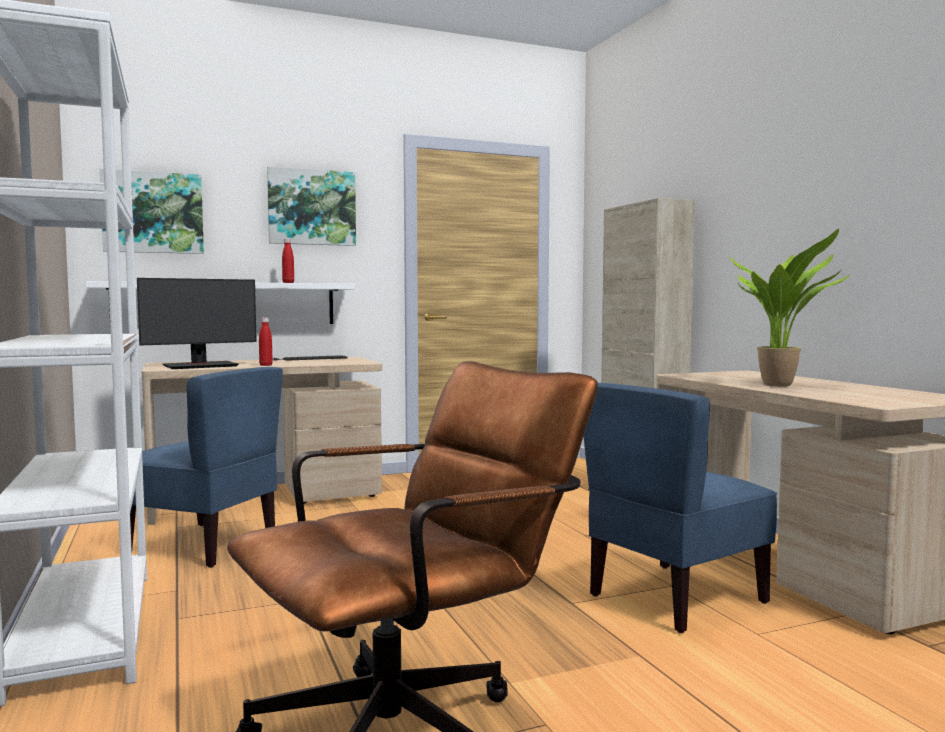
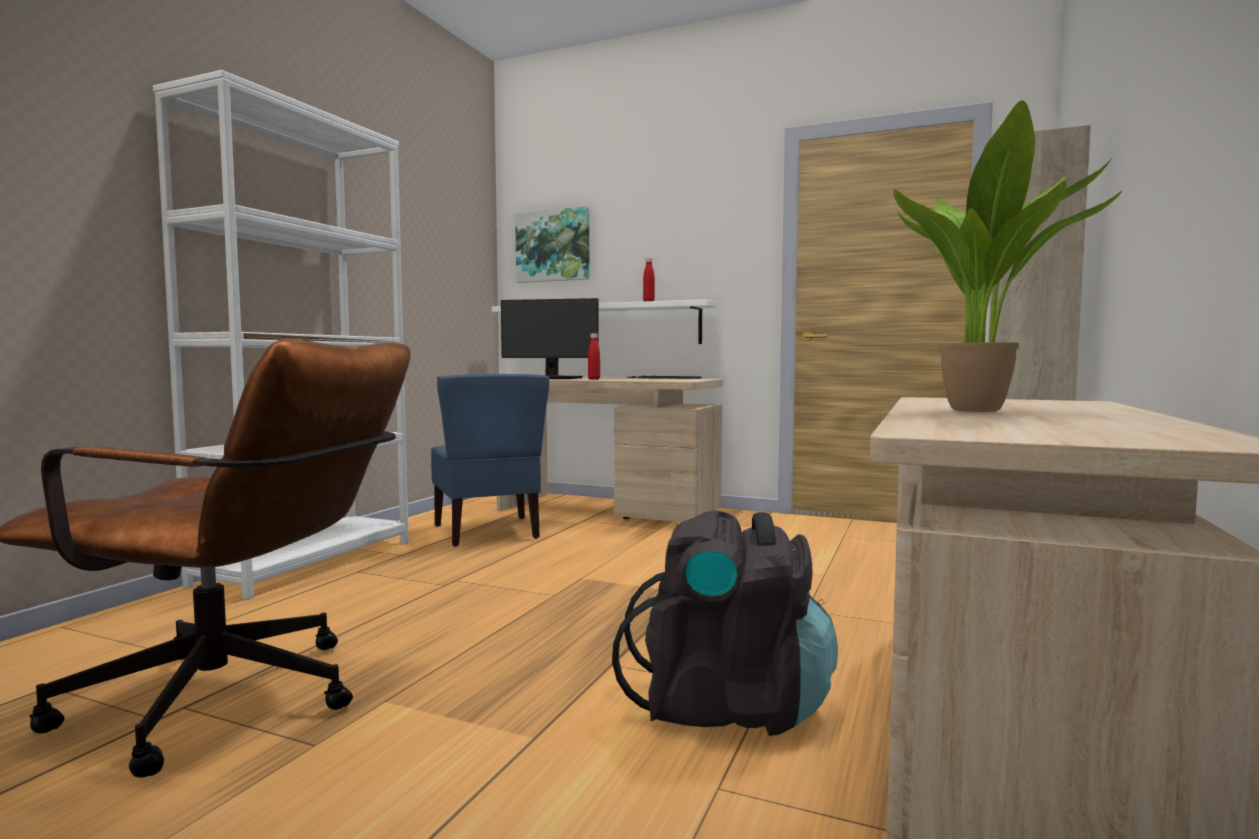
camera: 45 degrees right, 0 degrees up
(311, 207) = (684, 225): picture -> none
(674, 598) = (728, 705): blue chair -> black backpack

